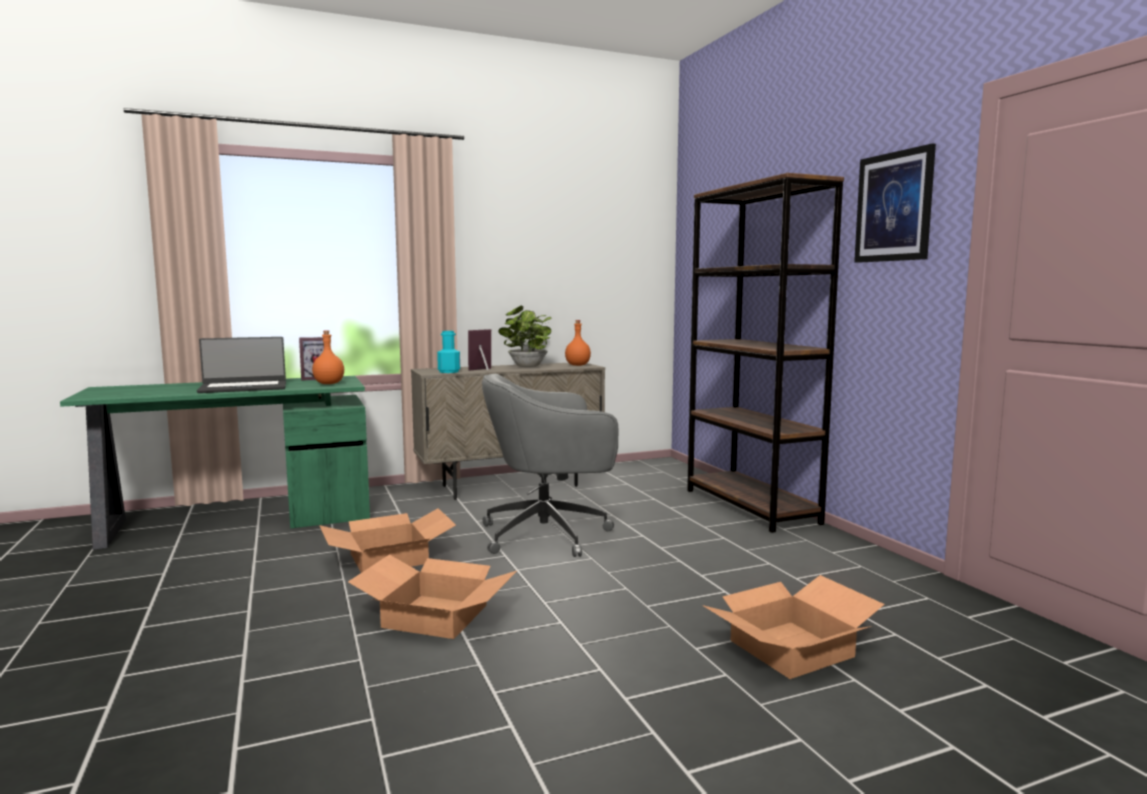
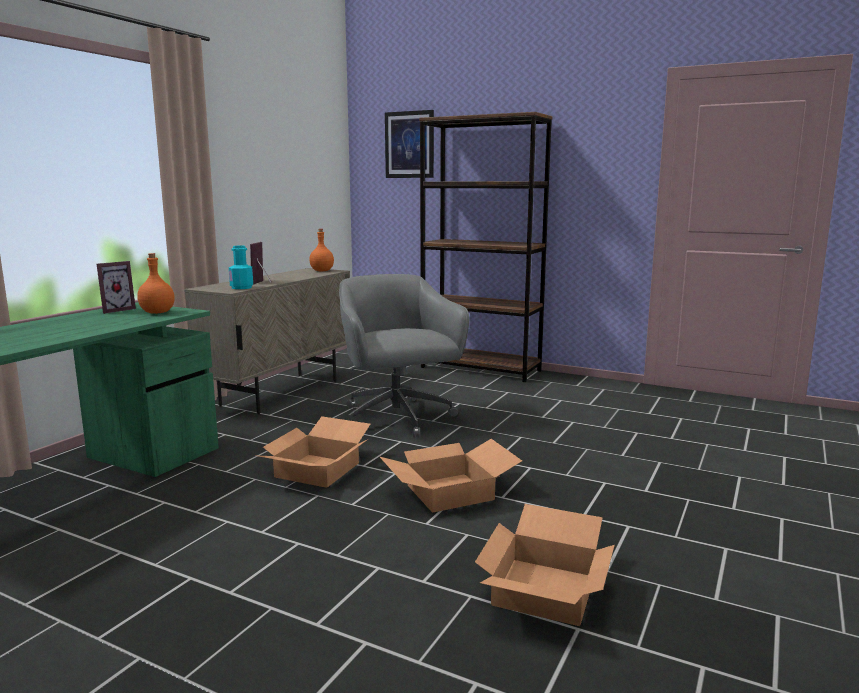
camera: 40 degrees left, 5 degrees up
(243, 388) = (79, 329): laptop -> none
(526, 366) = (285, 276): potted plant -> none
(549, 534) = (397, 419): grey office chair -> grey office chair turned 120 degrees clockwise
(791, 650) = (660, 440): cardboard box -> cardboard box (546, 591)
(894, 207) = (597, 142): picture -> picture (409, 145)

